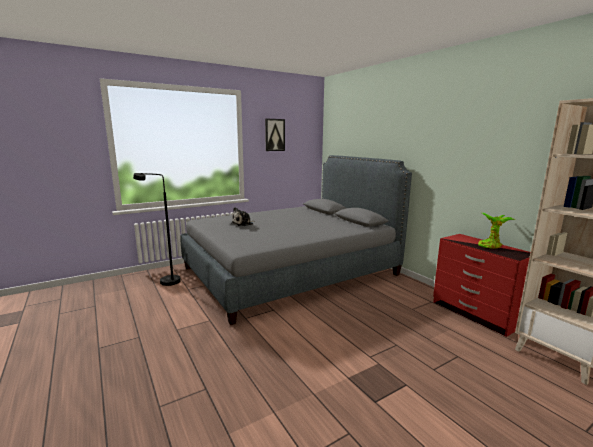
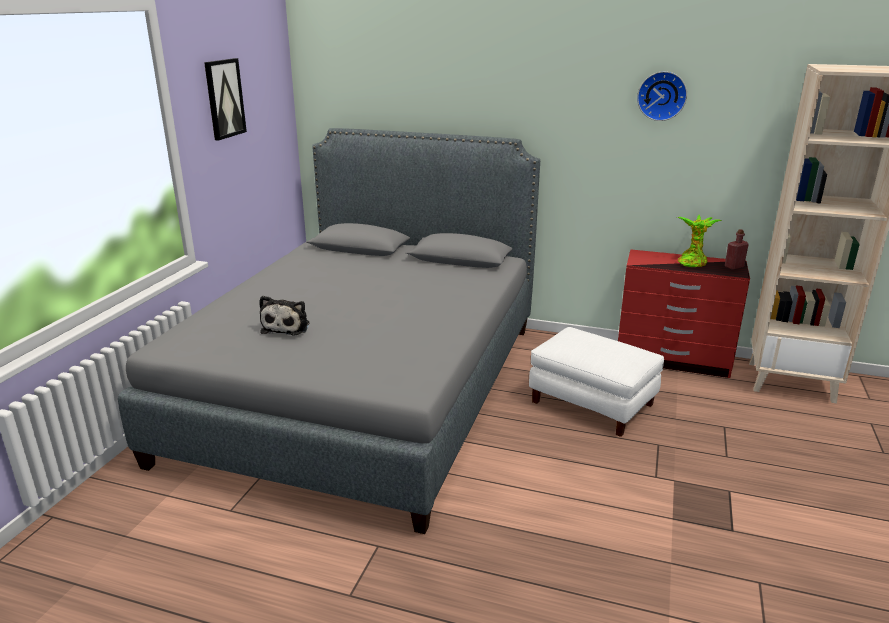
camera: 40 degrees left, 10 degrees up
(165, 281) = (144, 518): black floor lamp -> none
(388, 313) = (593, 403): none -> white ottoman
(482, 134) = (662, 96): none -> wall clock
(519, 254) = (734, 267): none -> red bottle

